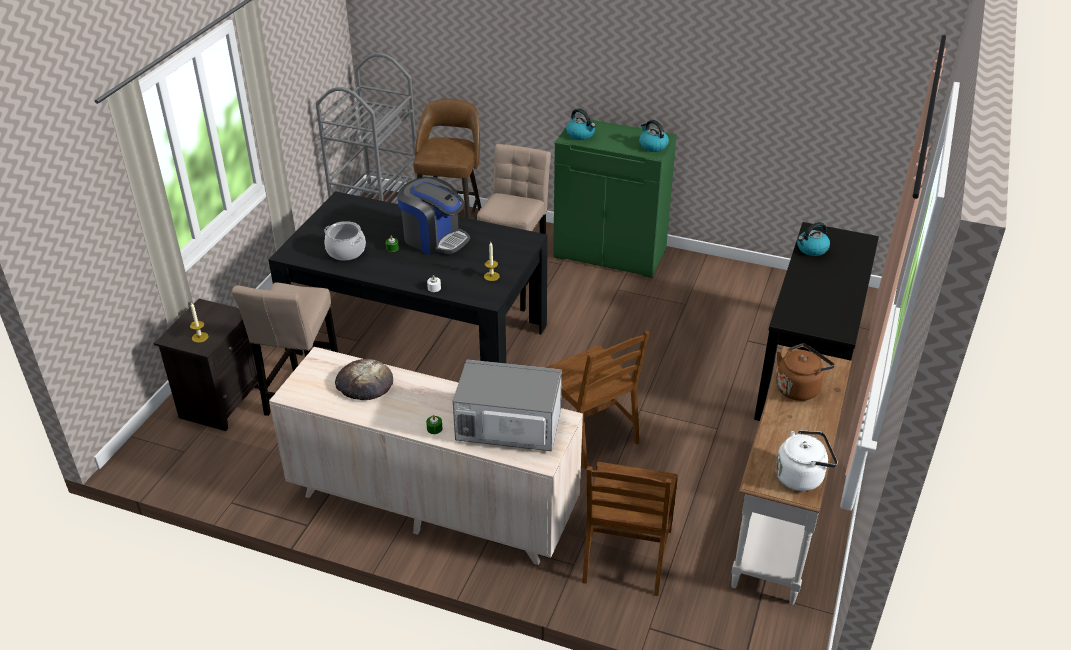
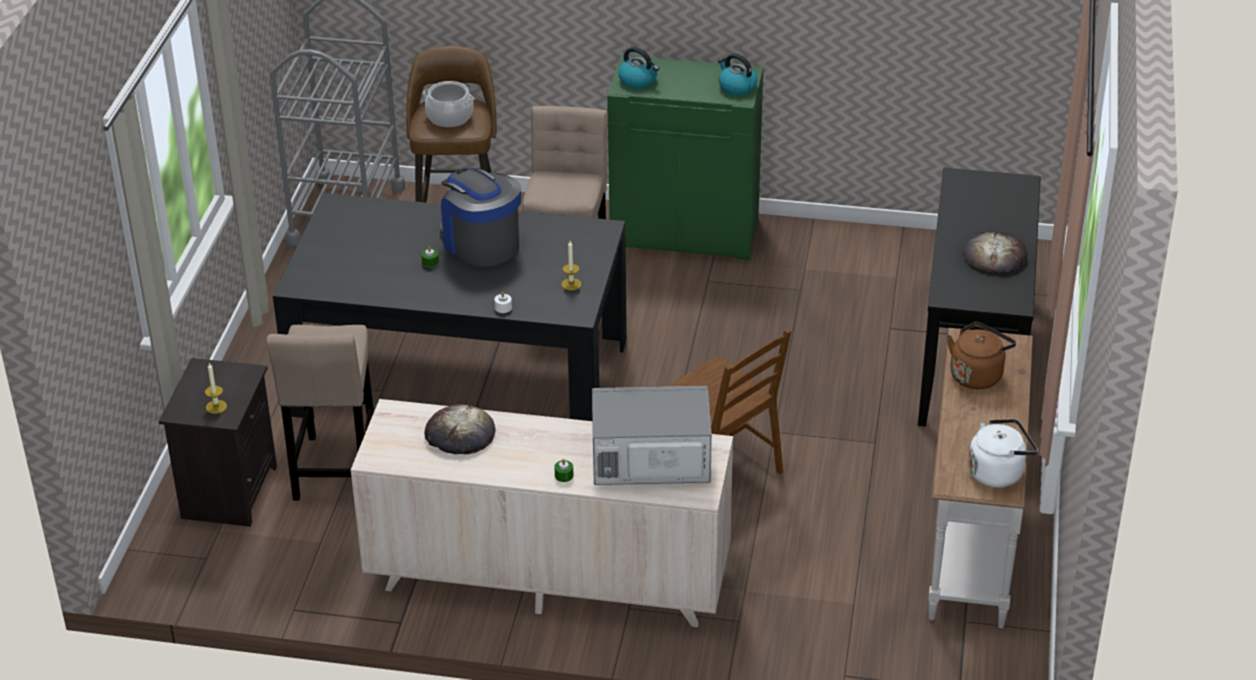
camera: 10 degrees left, 0 degrees up
(346, 251) = (371, 273): cooking pot -> cooking pot (450, 116)
(434, 238) = (481, 243): coffee machine -> coffee machine turned 150 degrees counterclockwise
(626, 556) = (799, 603): brown chair -> none
(811, 249) = (961, 202): kettle -> none
(831, 292) = (994, 255): none -> bread

